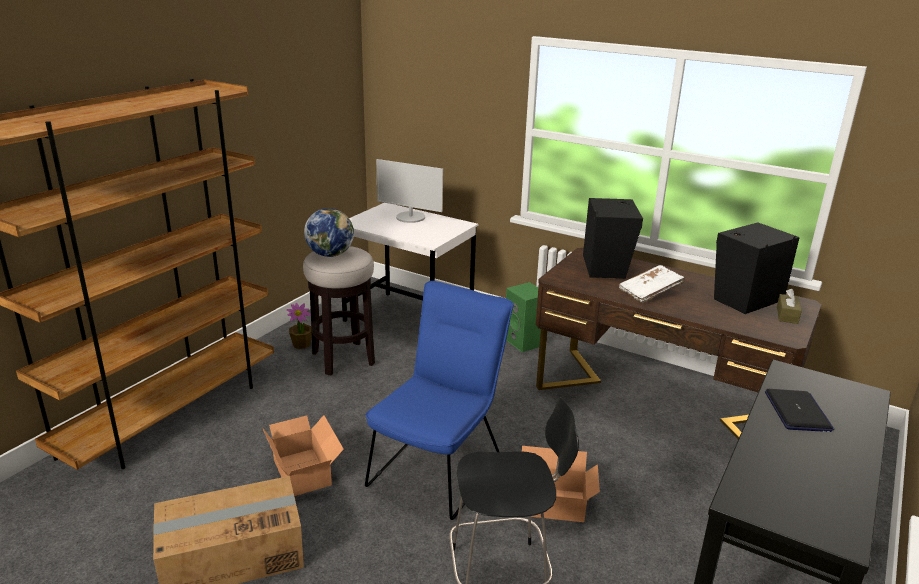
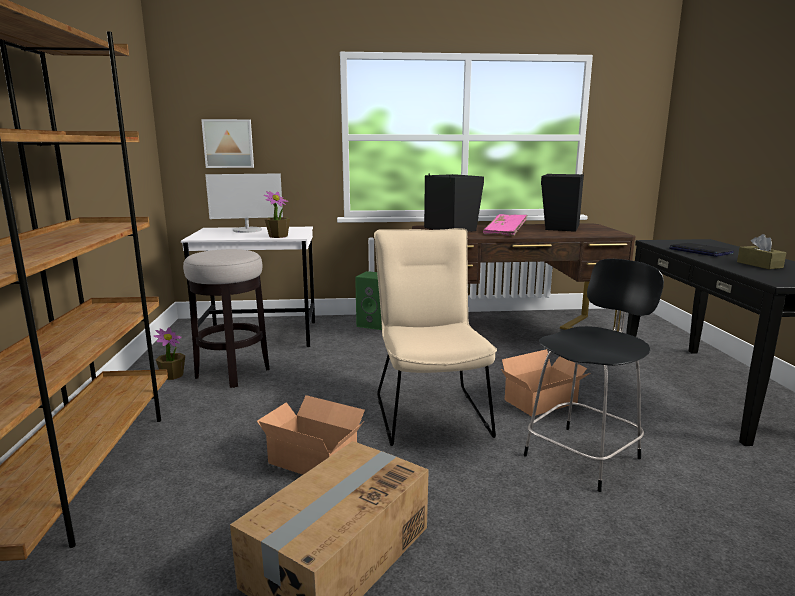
camera: 35 degrees left, 10 degrees down
(330, 254) = (214, 253): globe -> none
(417, 237) = (278, 236): none -> potted plant
(420, 121) = (228, 143): none -> picture
(440, 466) = (429, 410): blue chair -> beige chair
(650, 292) = (505, 233): white book -> pink book
(787, 315) = (595, 228): brown tissue box -> brown tissue box (759, 265)

